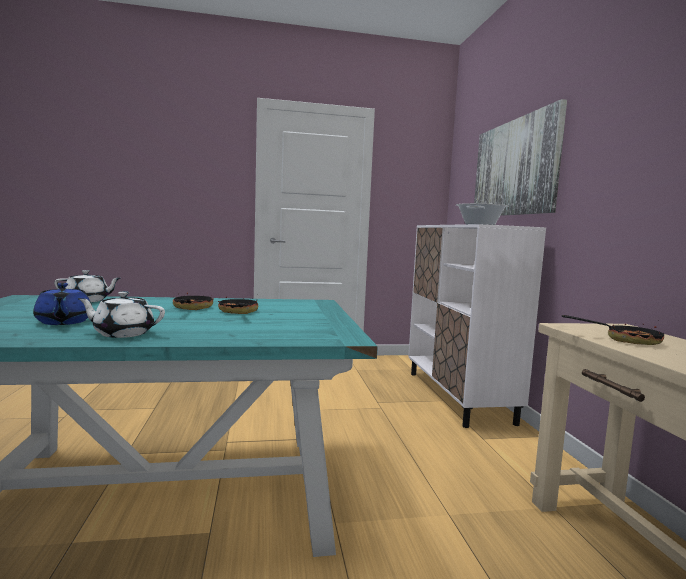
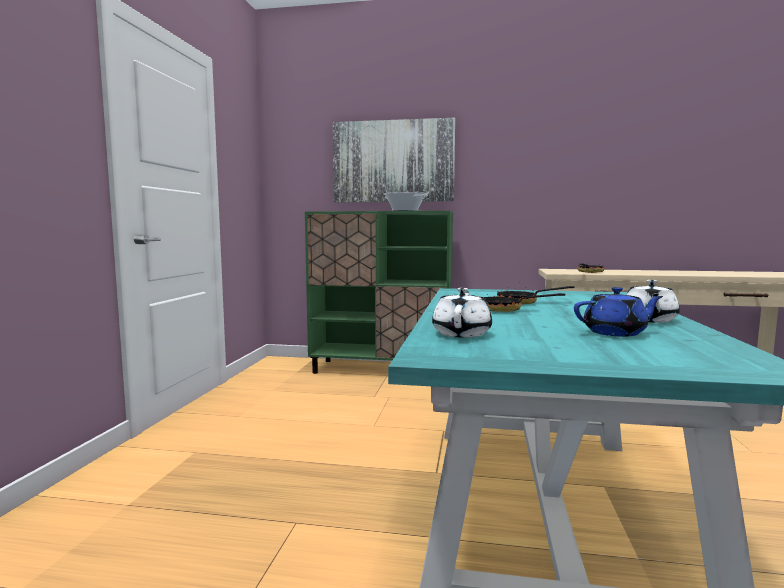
camera: 70 degrees left, 0 degrees up
(458, 396) = (382, 370): white cabinet -> green cabinet

